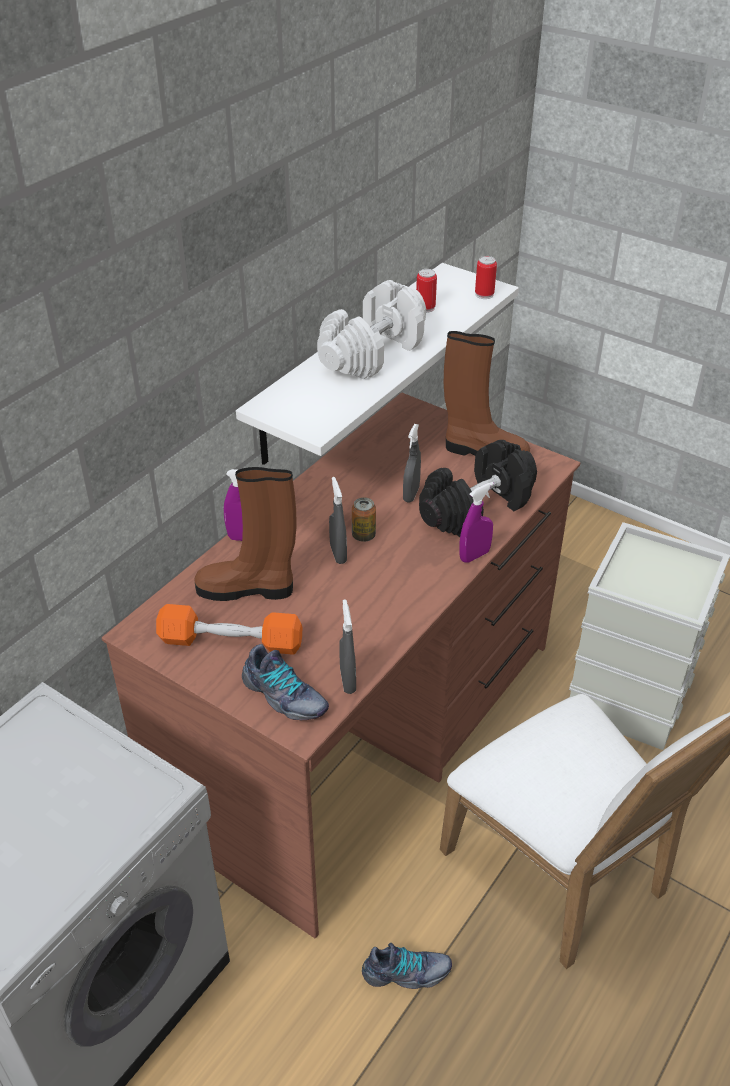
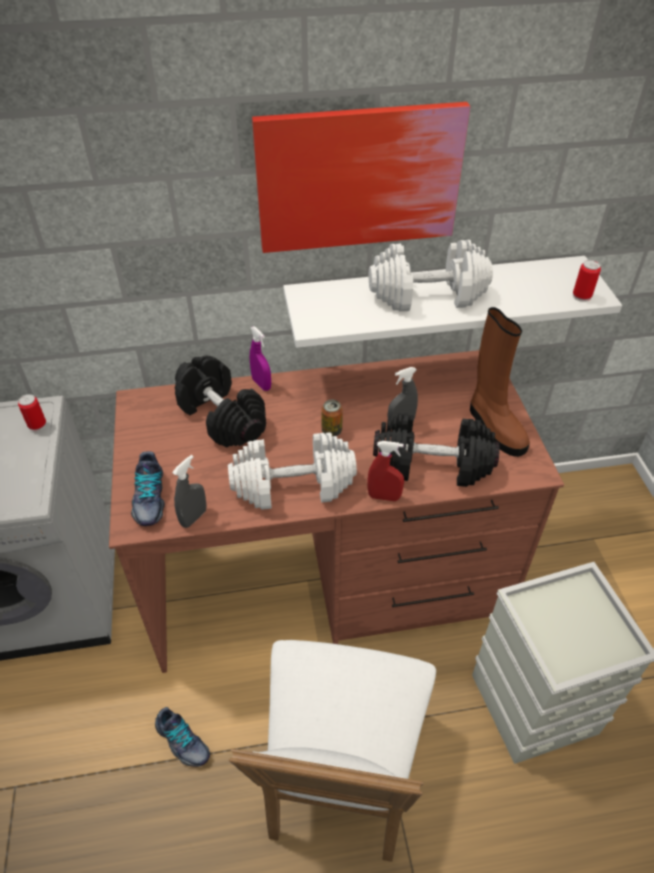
camera: 45 degrees right, 5 degrees up
(231, 642) = (169, 442): orange dumbbell -> none
(248, 589) = (221, 417): brown boot -> black dumbbell
(284, 257) = (358, 178): none -> picture
(338, 554) = (300, 432): grey spray bottle -> none
(394, 598) = (293, 486): none -> white dumbbell
(425, 308) = (517, 283): can -> can (37, 425)
(474, 555) = (384, 497): purple spray bottle -> red spray bottle

